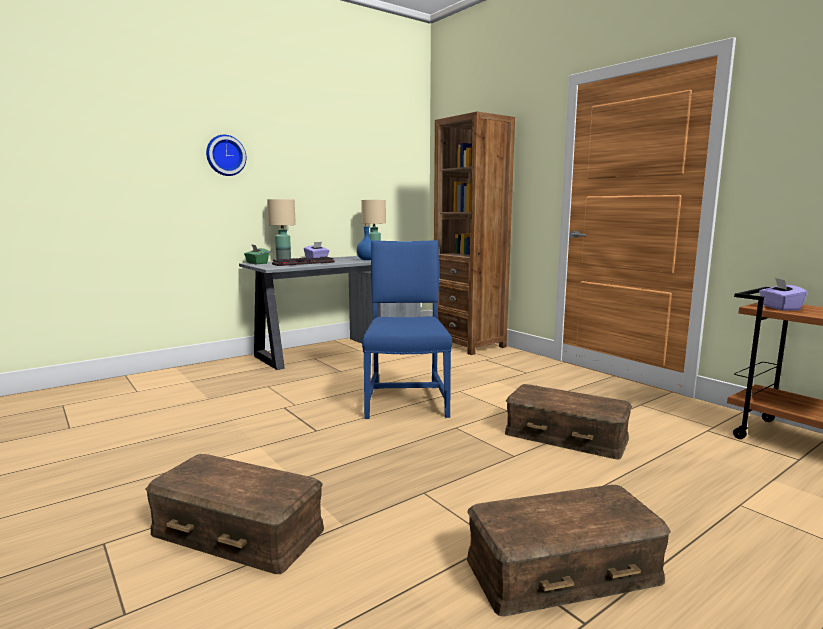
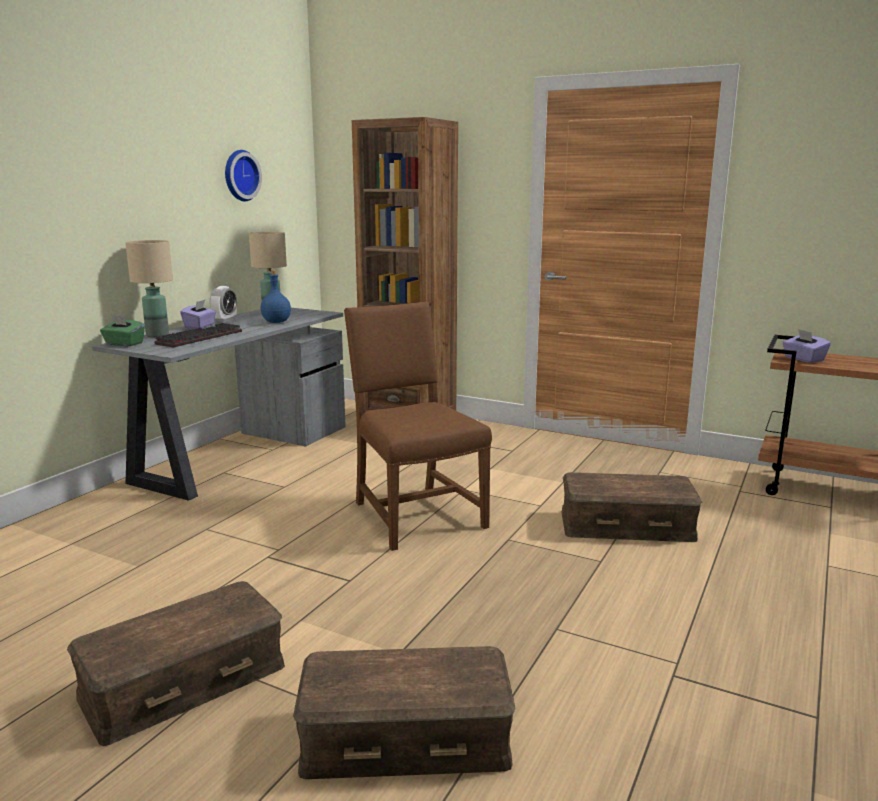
camera: 25 degrees left, 5 degrees up
(225, 155) = (57, 176): wall clock -> wall clock (239, 175)
(338, 257) = (225, 320): none -> alarm clock
(406, 400) = (414, 514): blue chair -> brown chair
(561, 568) = (754, 672): brown storage box -> brown storage box (183, 680)

